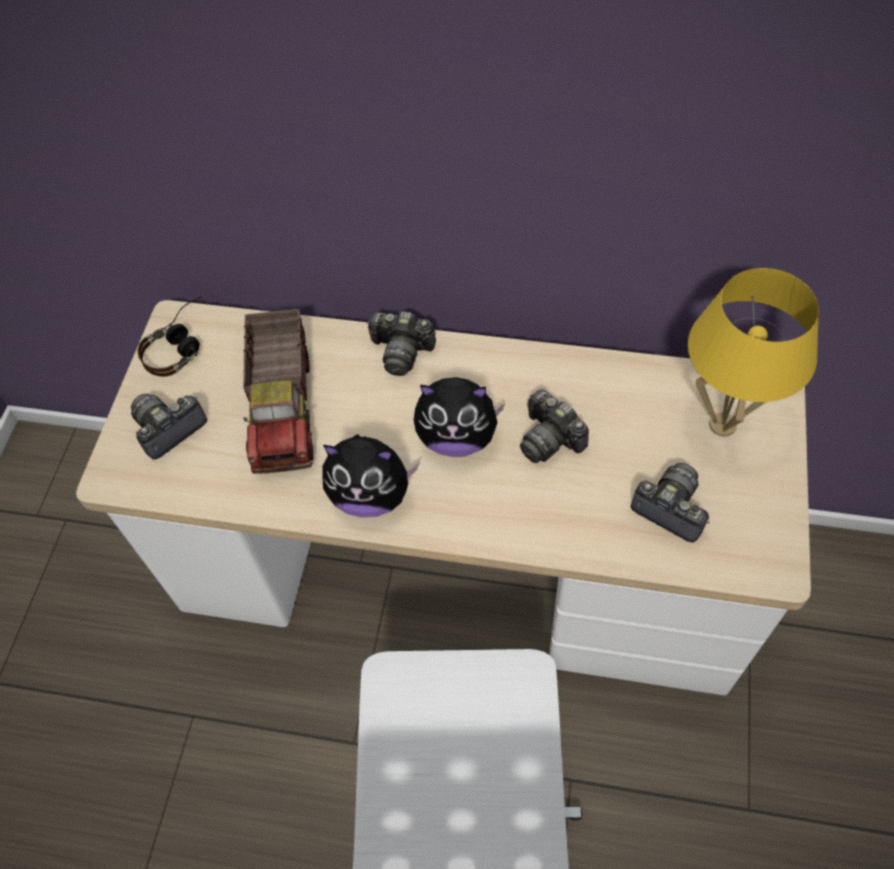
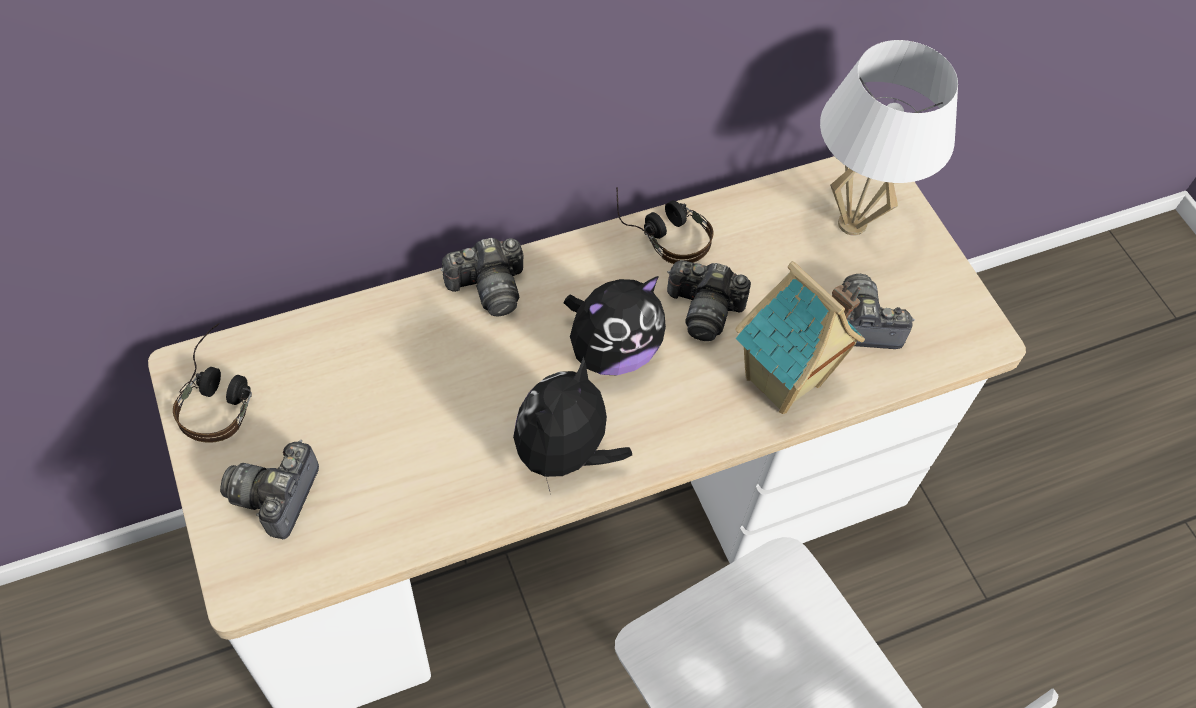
camera: 40 degrees left, 0 degrees up
(285, 408) = (401, 408): toy truck -> none
(371, 495) = (564, 455): plush toy -> plush toy turned 150 degrees clockwise
(559, 365) = (662, 231): none -> headphones
(573, 523) = (783, 383): none -> toy house
(722, 425) = (852, 224): yellow table lamp -> white table lamp

